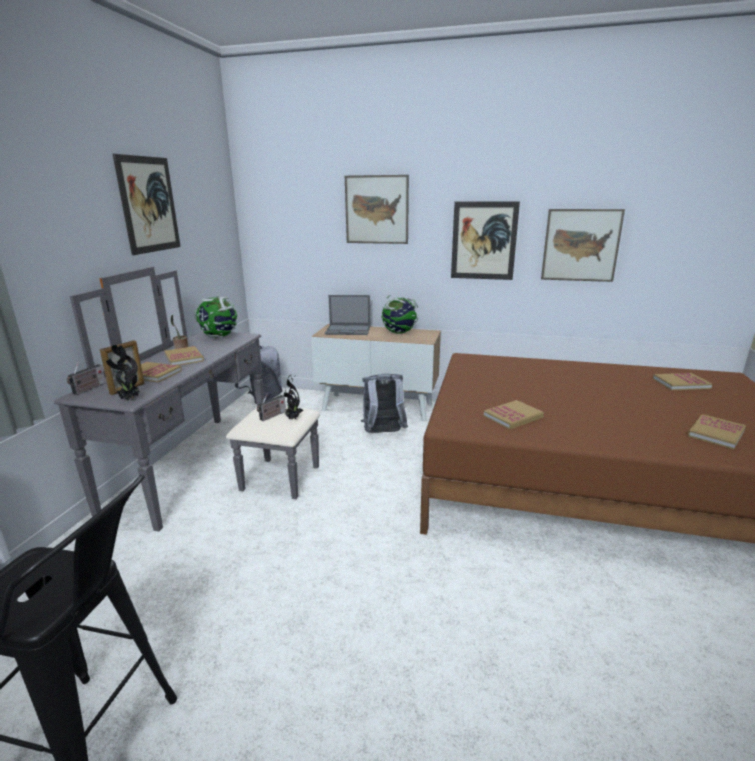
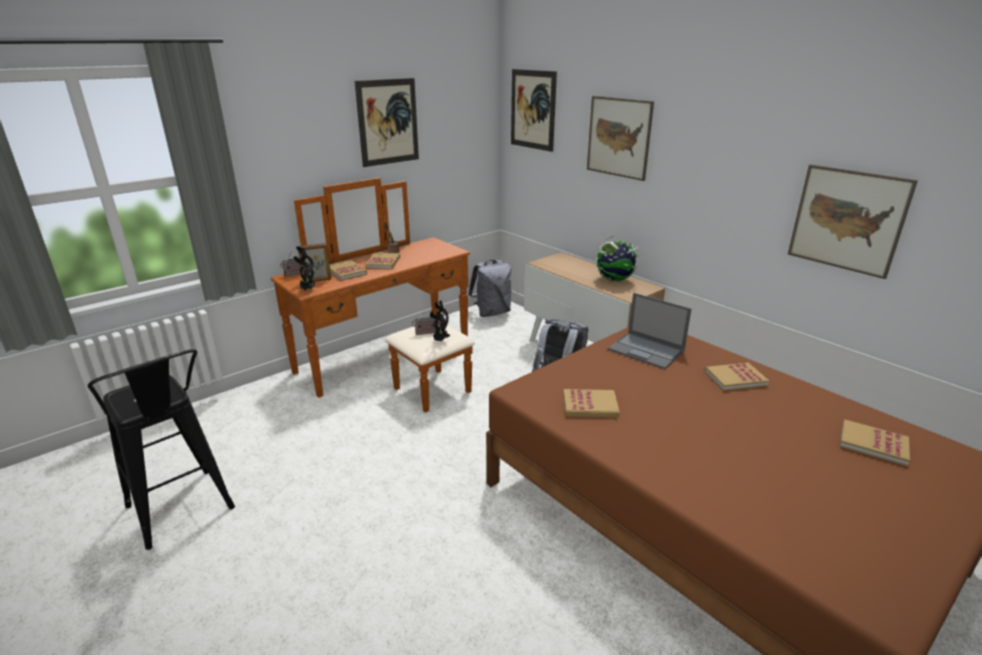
camera: 35 degrees right, 5 degrees up
(213, 468) = (395, 362): grey dresser -> brown dresser
(219, 337) = (434, 247): globe -> none
(348, 330) = (569, 264): laptop -> laptop (647, 350)
(483, 241) = (725, 192): picture -> picture (532, 110)
(716, 433) = (792, 513): book -> book (735, 378)

